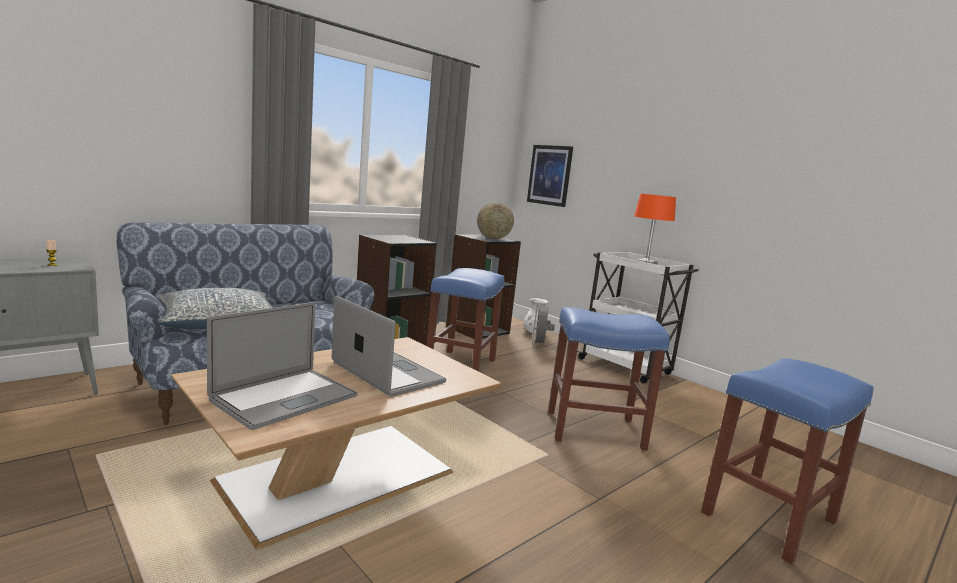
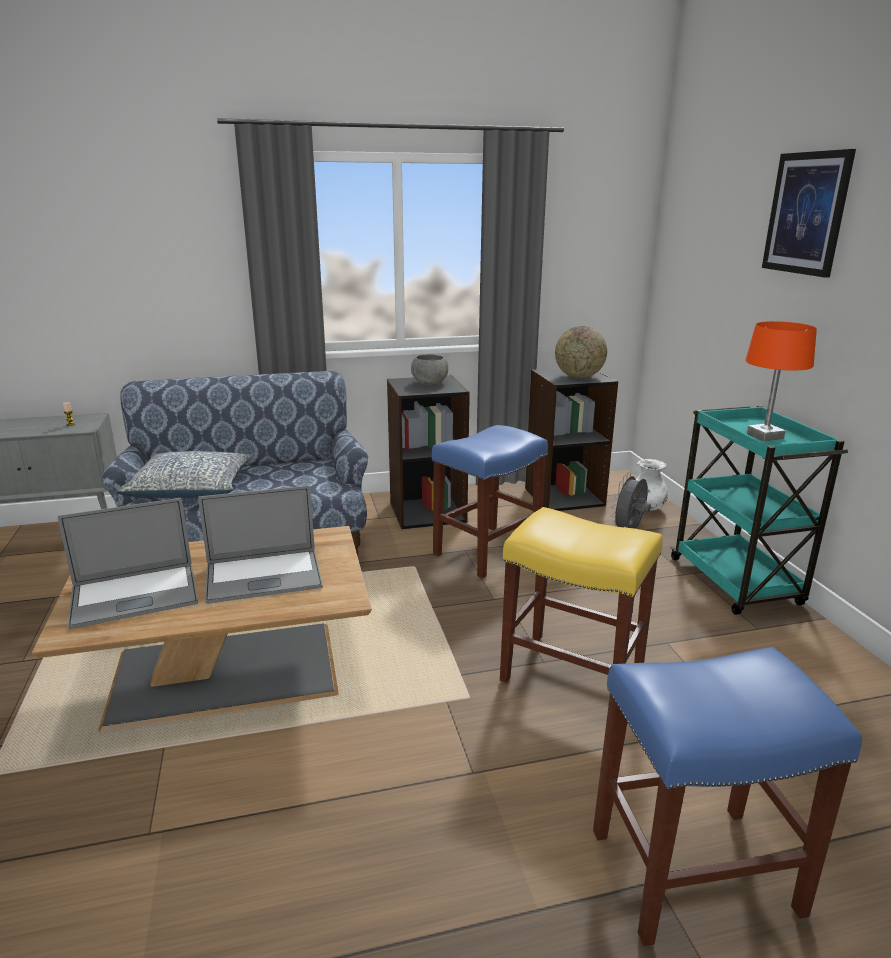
camera: 30 degrees right, 10 degrees up
(387, 372) = (263, 576): laptop -> laptop turned 90 degrees clockwise
(398, 238) = (429, 383): none -> grey bowl
(549, 175) = (684, 277): picture -> picture (806, 213)
(596, 429) = (574, 675): blue stool -> yellow stool
(626, 367) = (736, 583): white cart -> turquoise cart

